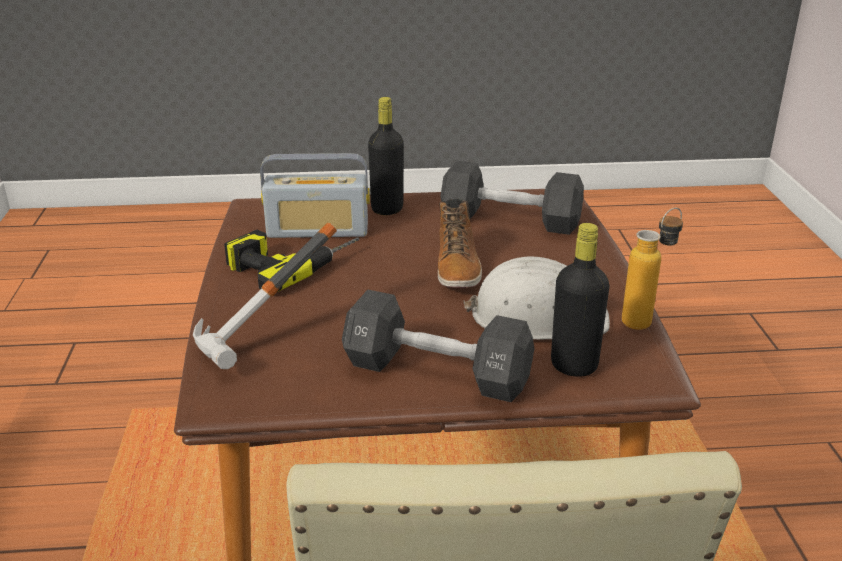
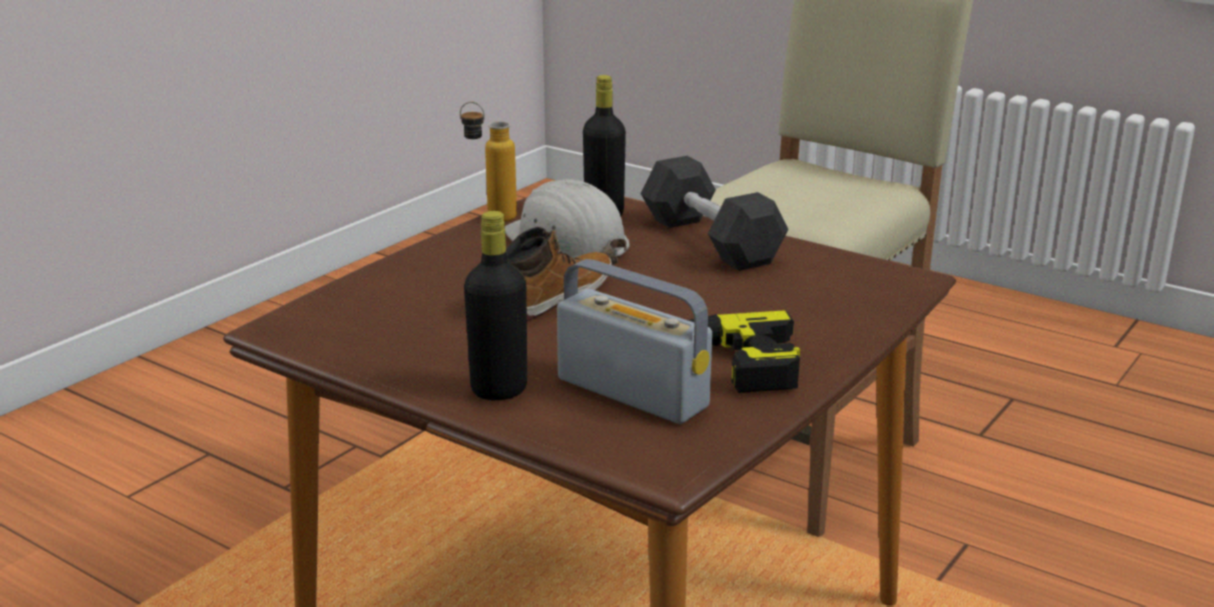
camera: 140 degrees left, 5 degrees down
(271, 345) = (825, 298): hammer -> none
(510, 220) = (396, 321): black dumbbell -> none

